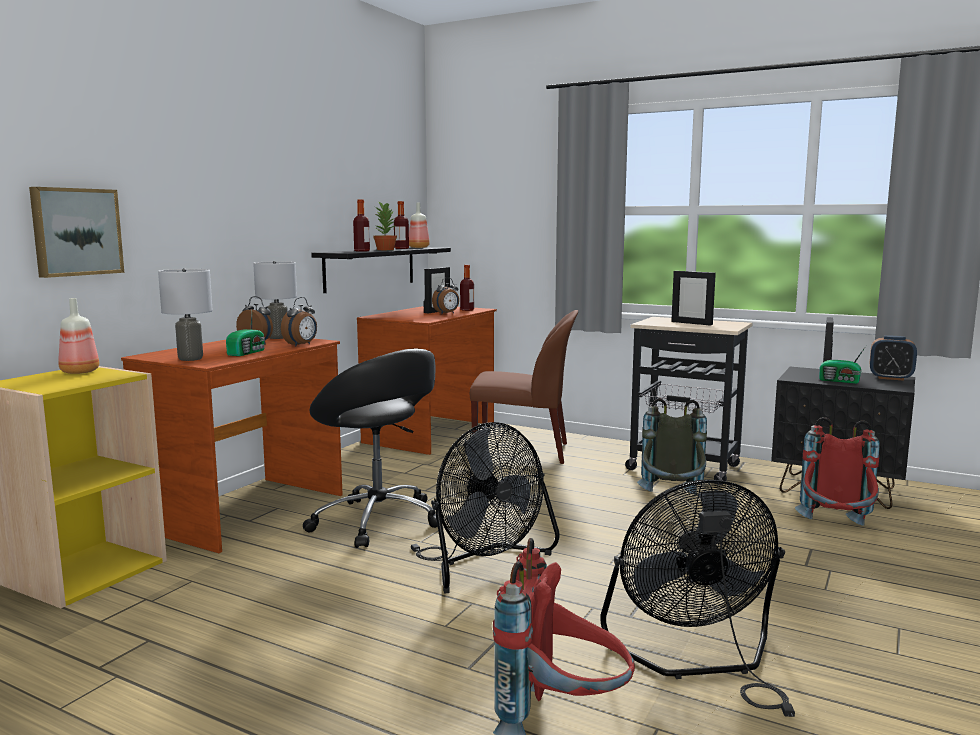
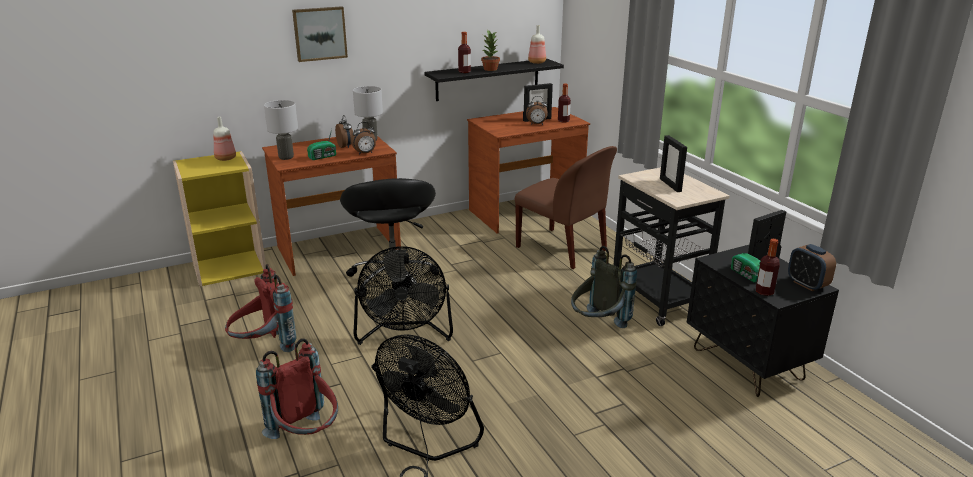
camera: 35 degrees right, 15 degrees up
(76, 232) = (231, 73): picture -> picture (319, 33)
(401, 248) = (513, 65): bottle -> bottle (764, 292)
(836, 530) = (674, 396): red backpack -> red backpack (264, 347)

